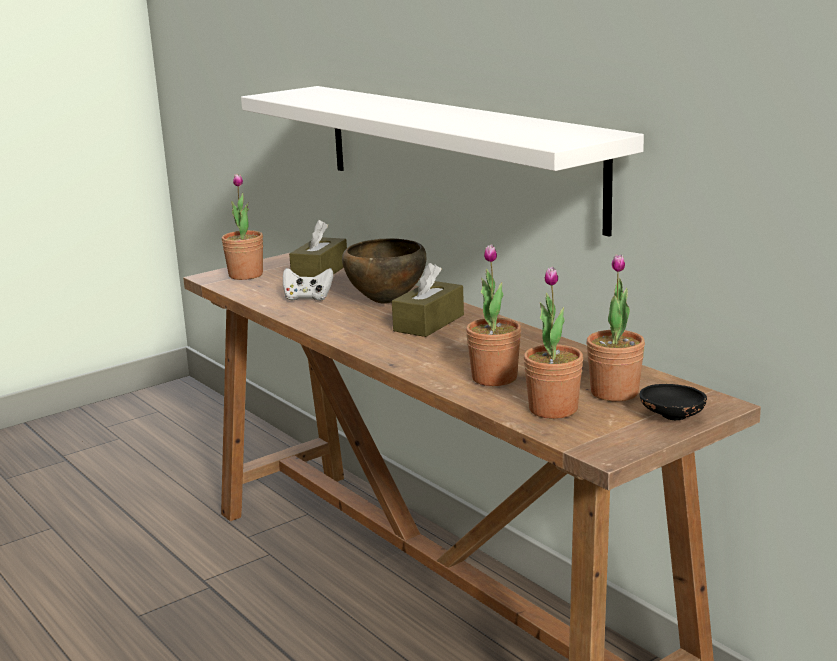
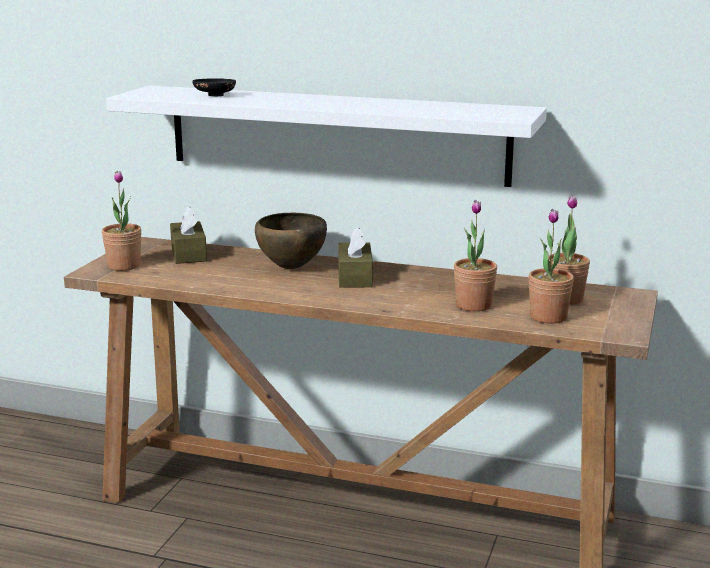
camera: 35 degrees left, 0 degrees up
(308, 298) = (219, 275): white game controller -> none
(672, 416) = (623, 306): black bowl -> black bowl (214, 96)

